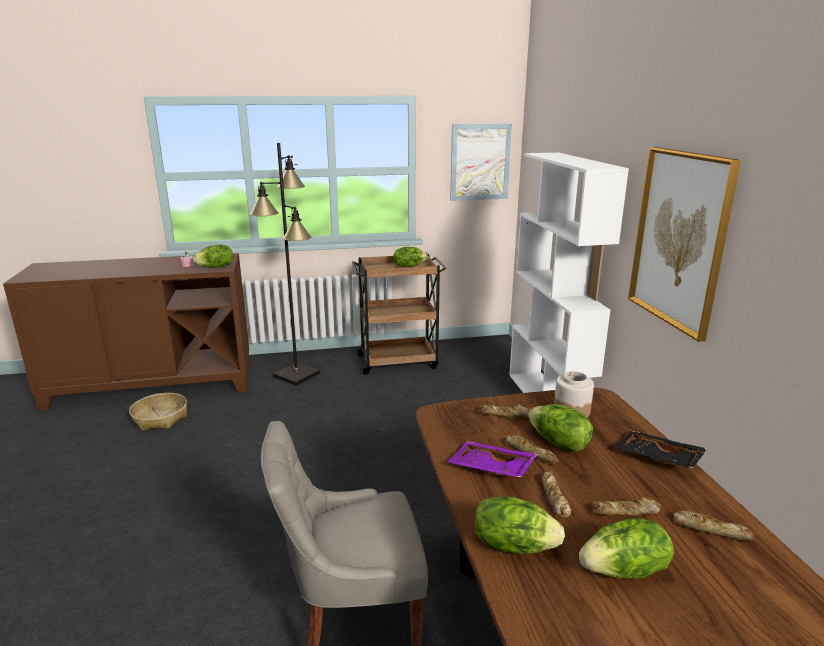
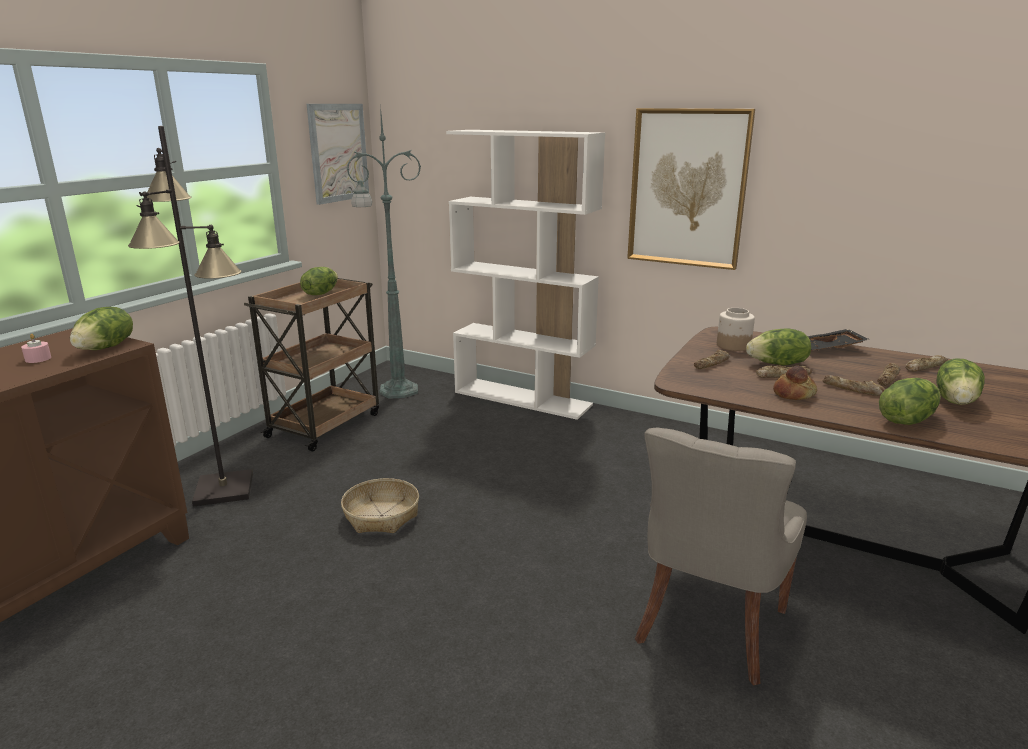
camera: 50 degrees left, 0 degrees up
(160, 418) = (111, 635): basket -> basket (381, 515)
(475, 358) = (396, 391): none -> green floor lamp
(490, 469) = (794, 394): purple tray -> bread

